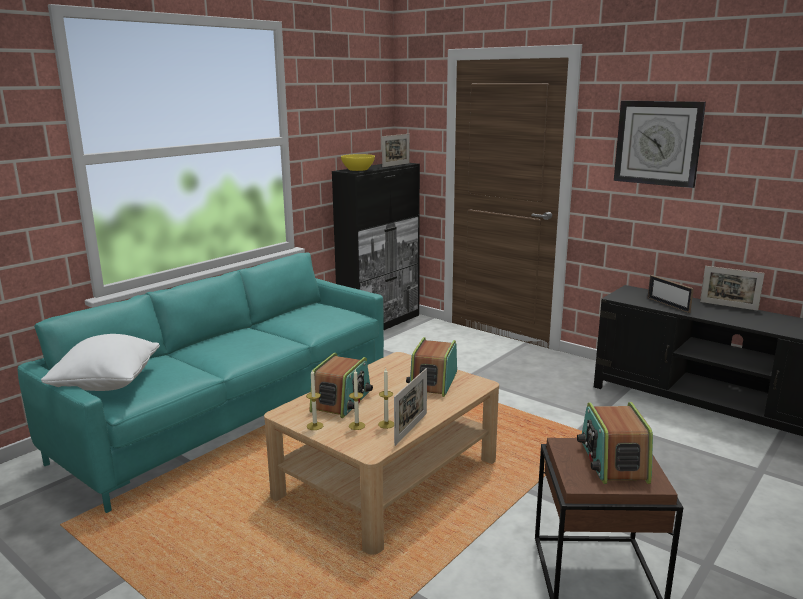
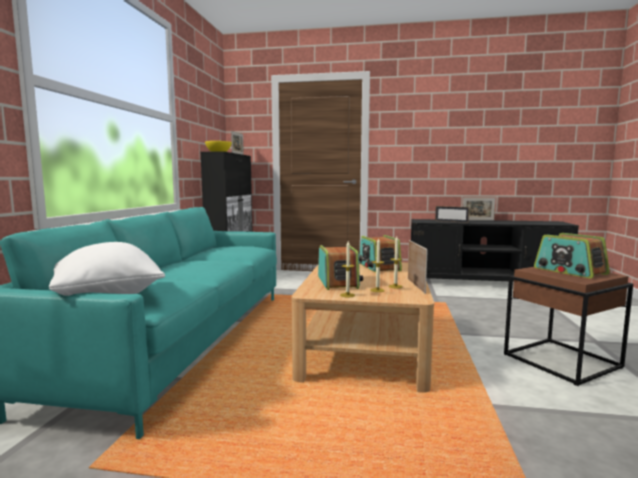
camera: 30 degrees left, 10 degrees down
(658, 143) = (423, 129): wall clock -> none

